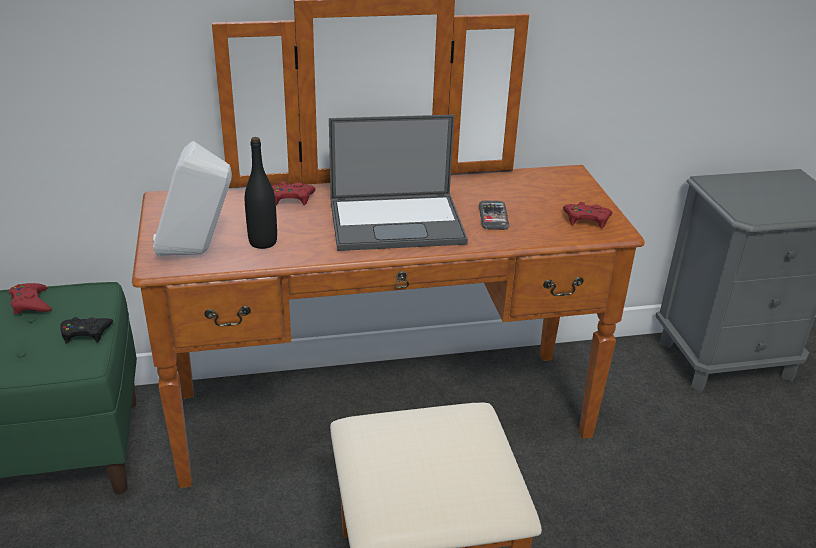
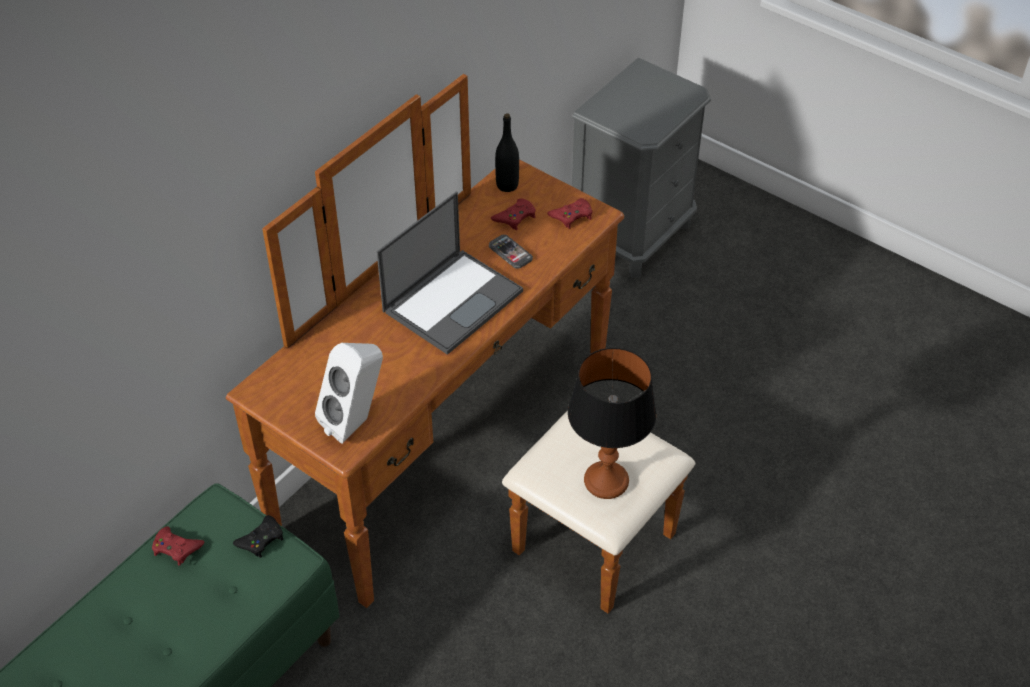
camera: 40 degrees left, 15 degrees up
(263, 242) = (387, 381): black bottle -> black bottle (507, 185)
(291, 198) = (349, 327): red game controller -> red game controller (515, 217)
(413, 478) = (606, 482): none -> table lamp

